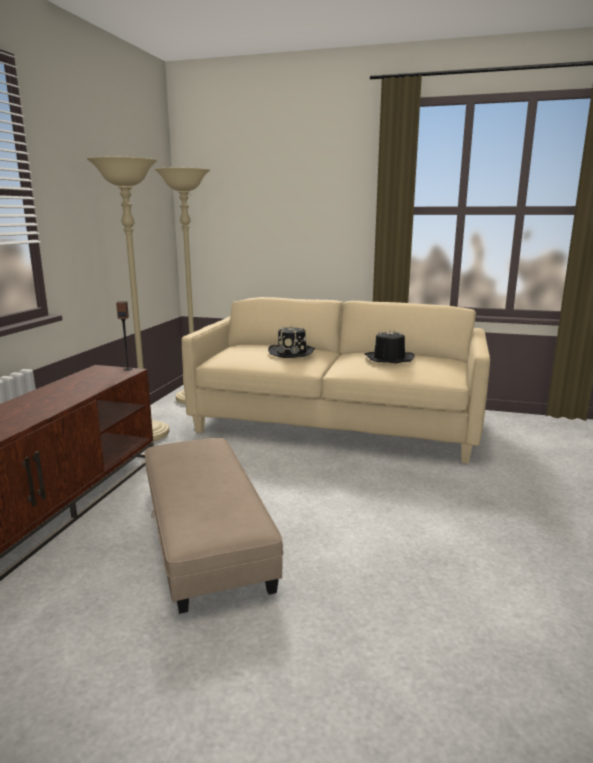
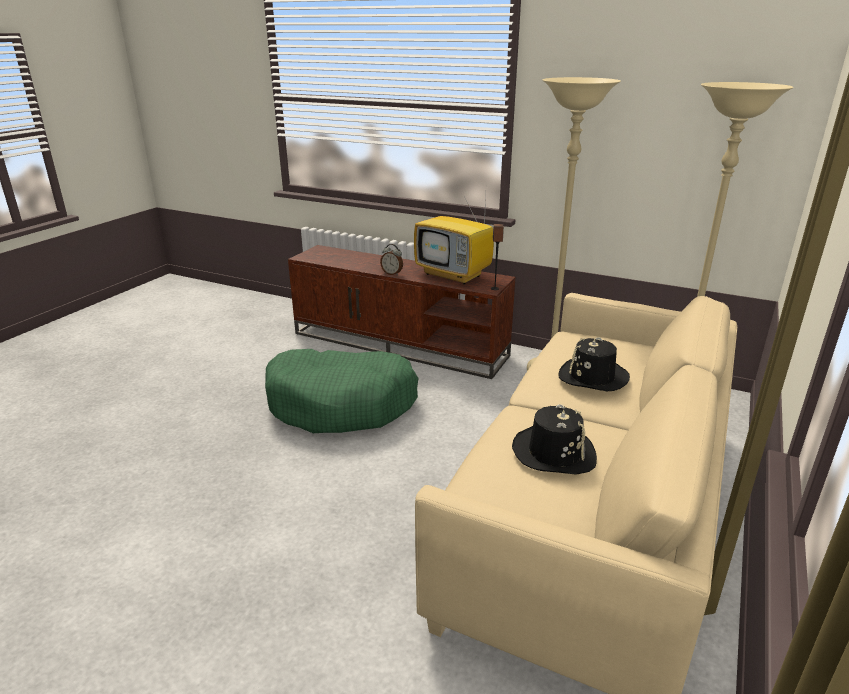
camera: 100 degrees right, 10 degrees up
(55, 408) = (392, 273): none -> alarm clock
(78, 383) = (454, 275): none -> television
(205, 534) = (342, 404): beige ottoman -> green dog bed

